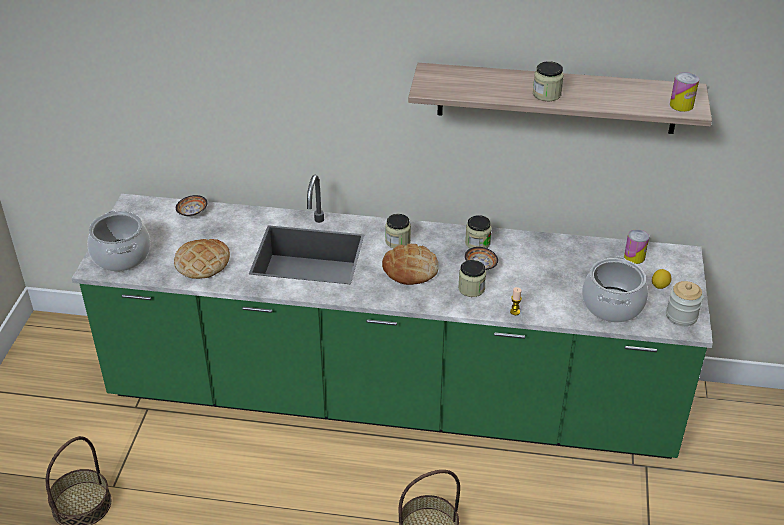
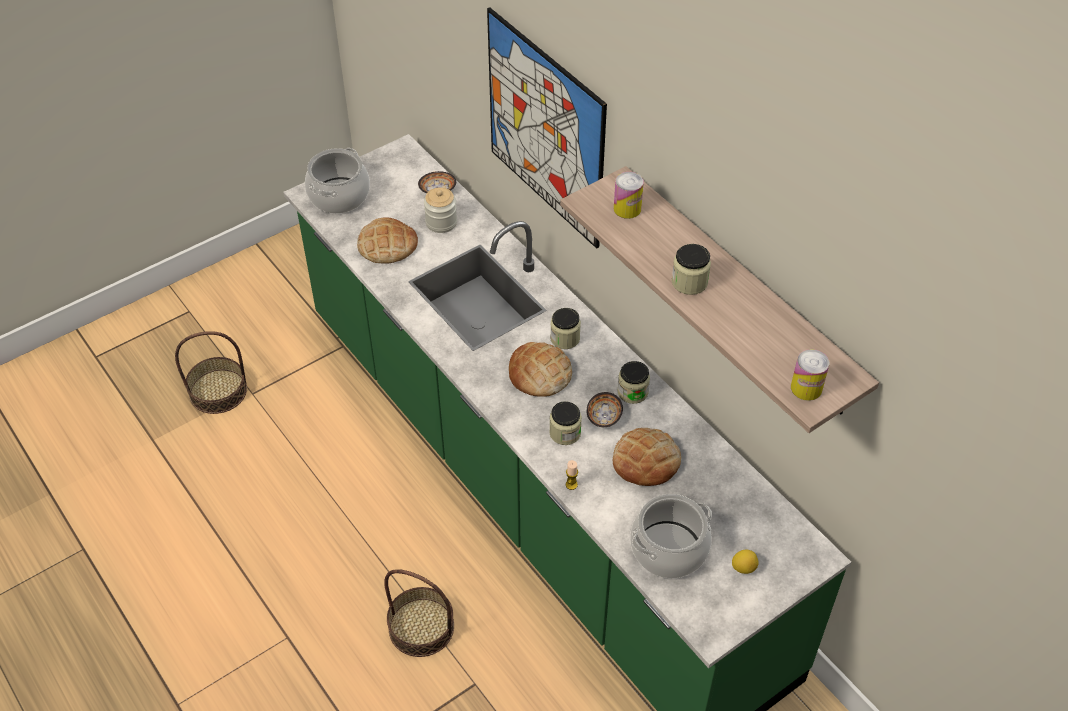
camera: 45 degrees right, 10 degrees up
(312, 85) = (545, 129): none -> picture
(536, 271) = (646, 461): none -> bread
(634, 257) = (762, 519): can -> can (627, 208)
(681, 316) = (718, 614): jar -> jar (441, 222)

